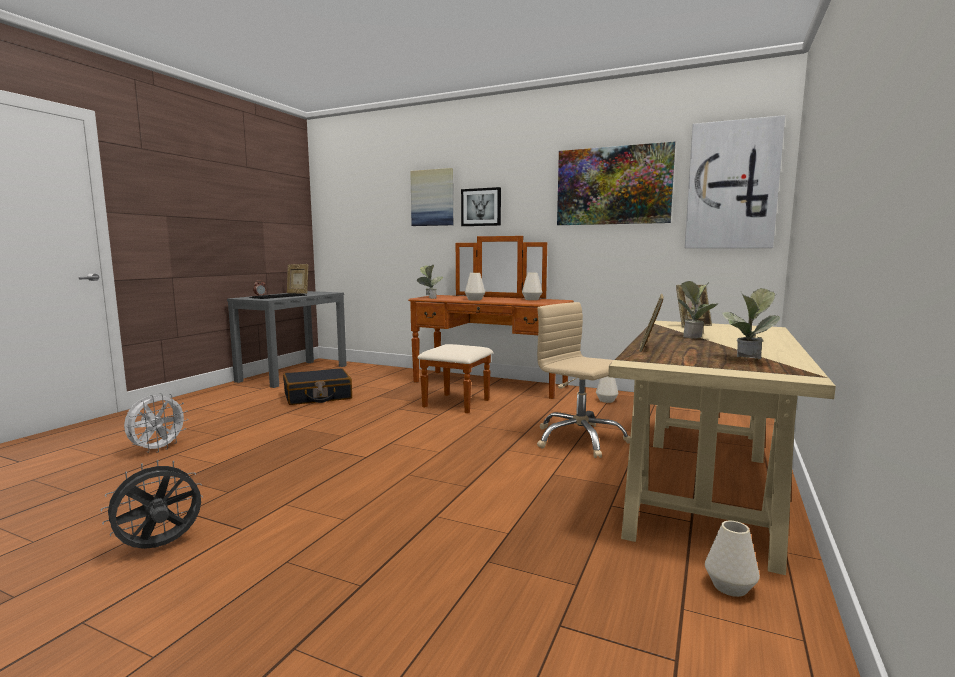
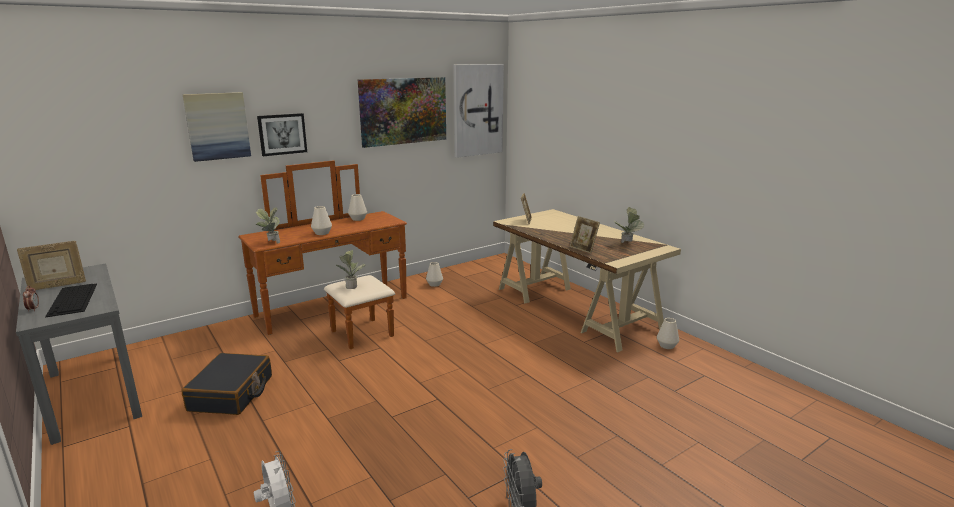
camera: 60 degrees left, 10 degrees up
(579, 439) = (492, 317): beige office chair -> none
(695, 337) = (561, 232): potted plant -> potted plant (351, 286)

